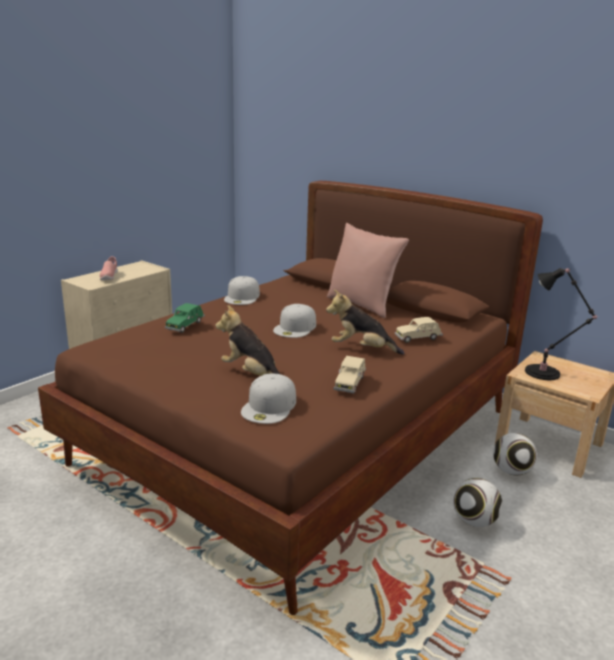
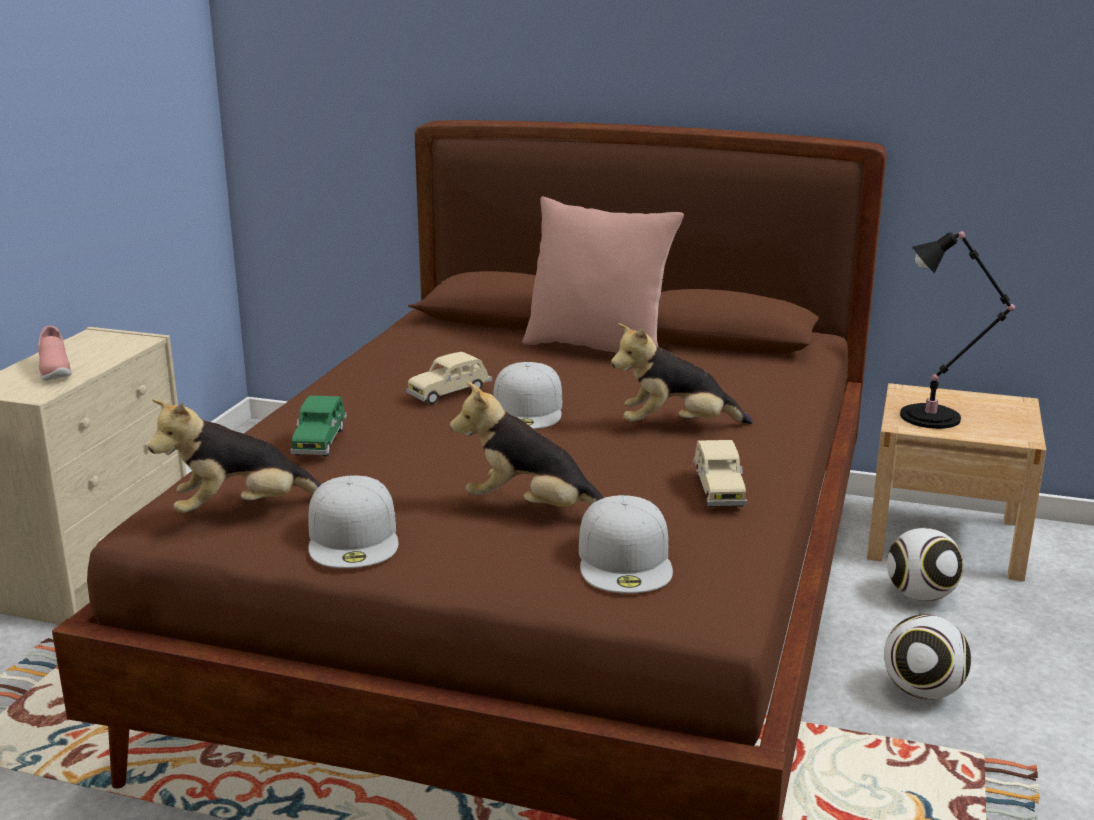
camera: 20 degrees left, 0 degrees up
(124, 349) = (241, 510): none -> plush toy
(242, 297) = (368, 369): white cap -> white cap (354, 537)
(418, 338) = (749, 391): beige toy car -> beige toy car (450, 393)

